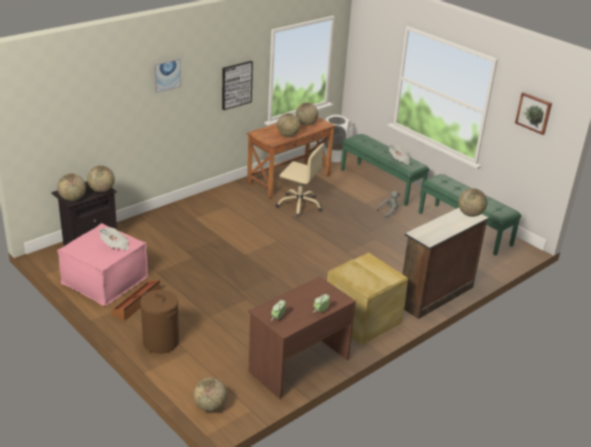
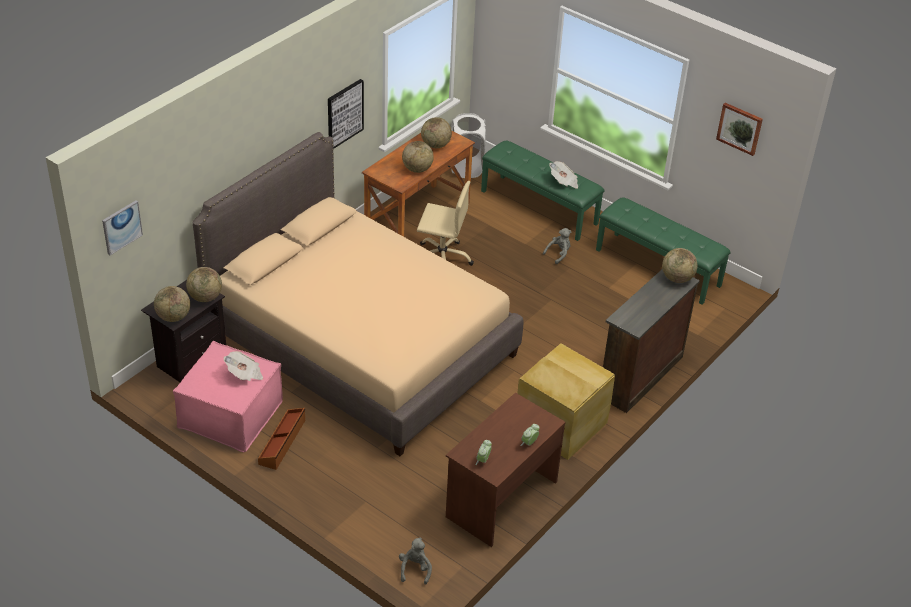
camera: 10 degrees left, 10 degrees up
(160, 342) = (330, 492): brown laundry basket -> none
(167, 75) = (264, 129): picture -> picture (121, 227)
(210, 406) = (415, 569): globe -> grey plush toy
(221, 248) = (361, 343): none -> beige bed

